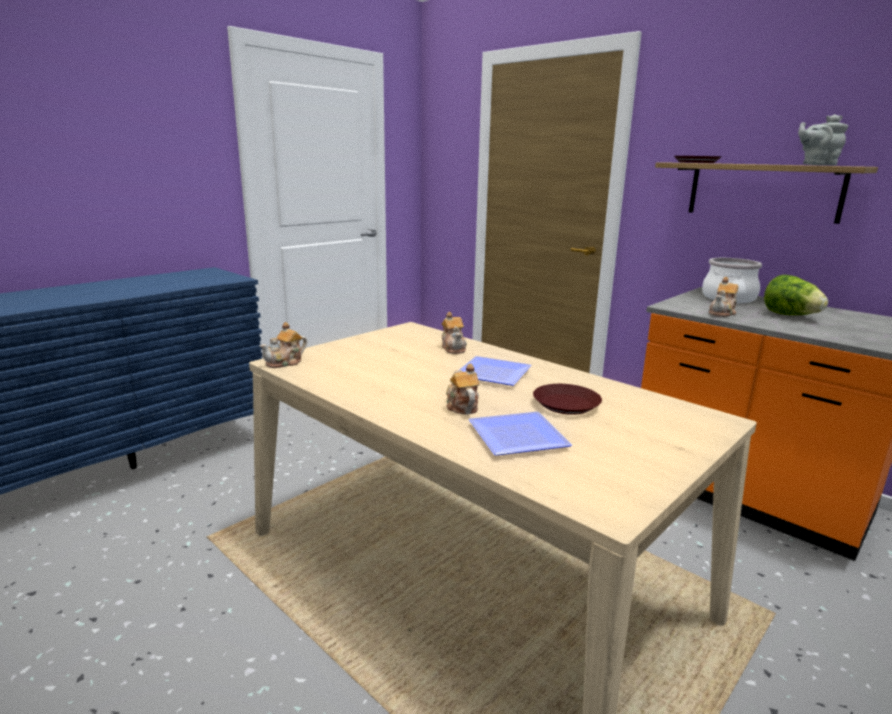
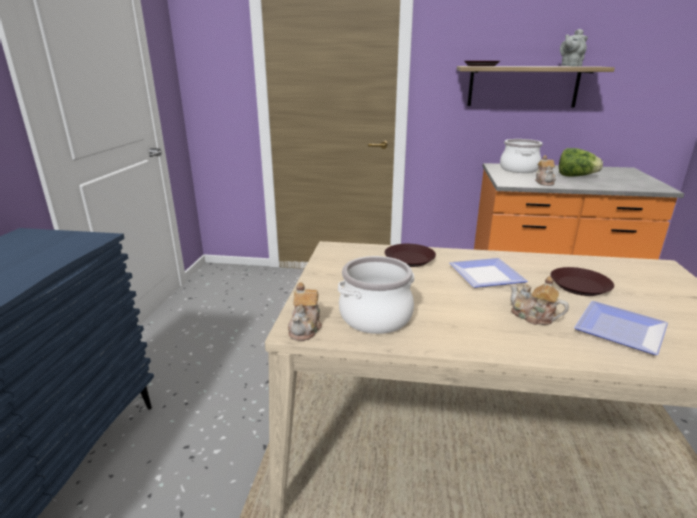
camera: 35 degrees left, 5 degrees up
(341, 371) = (376, 317): none -> cooking pot
(454, 348) = (409, 259): teapot -> brown plate

